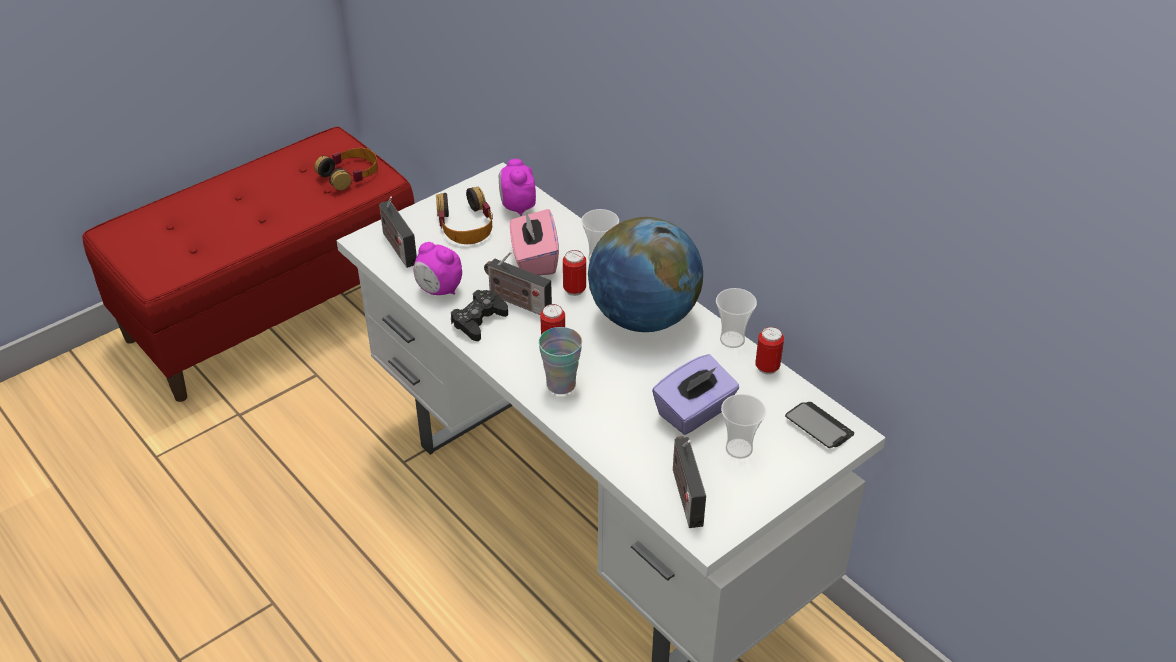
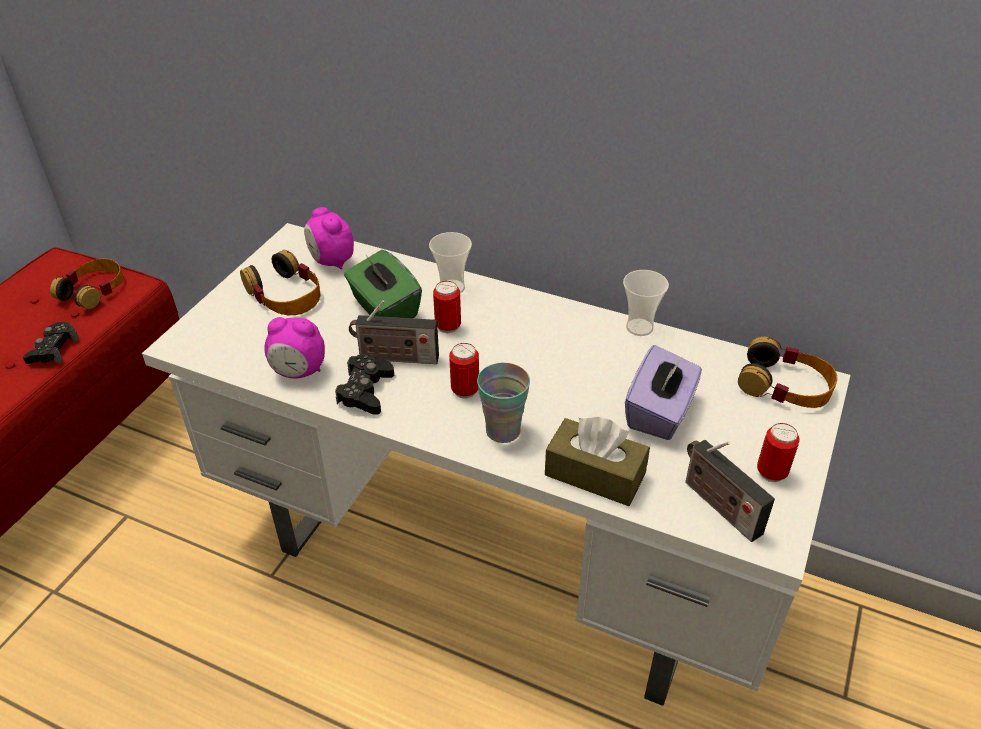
camera: 25 degrees left, 0 degrees up
(297, 216) = (53, 349): none -> black game controller
(397, 247) = (221, 339): radio -> none
(534, 259) = (384, 308): pink tissue box -> green tissue box
(607, 439) = (595, 474): none -> brown tissue box
(643, 317) = (538, 333): globe -> none
(739, 449) = (731, 435): cup -> none
(767, 367) = (693, 344): can -> can (771, 473)
(819, 426) = (785, 385): phone -> headphones

